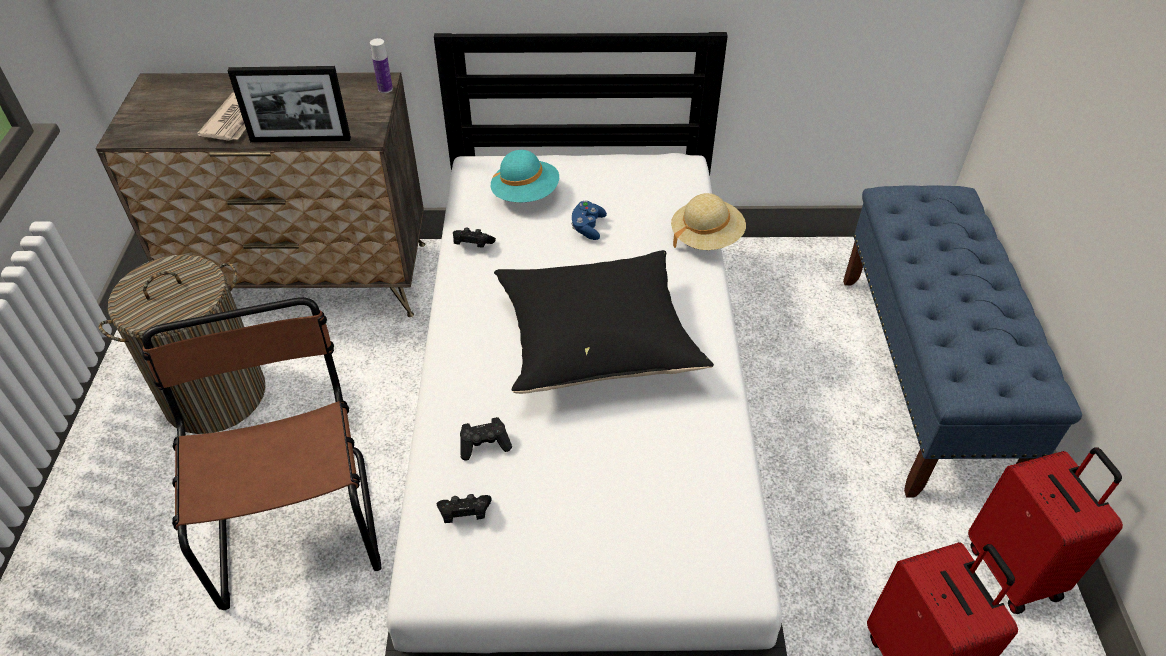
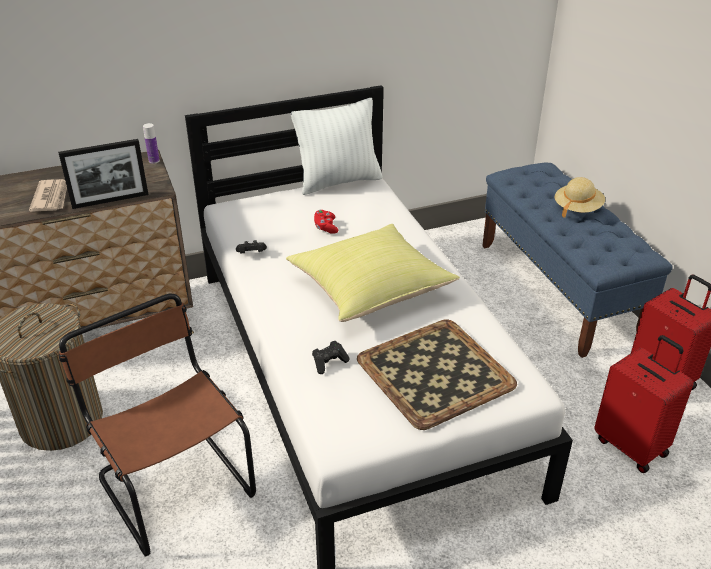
camera: 20 degrees left, 10 degrees down
(464, 514) = (339, 403): black game controller -> none
(525, 194) = (271, 217): turquoise hat -> none
(588, 227) = (325, 227): blue game controller -> red game controller
(598, 343) = (370, 290): black pillow -> yellow pillow
(615, 503) = (433, 372): none -> tray
(642, 157) = (338, 181): none -> white pillow
(706, 238) = (407, 217): beige hat -> beige hat (577, 208)

